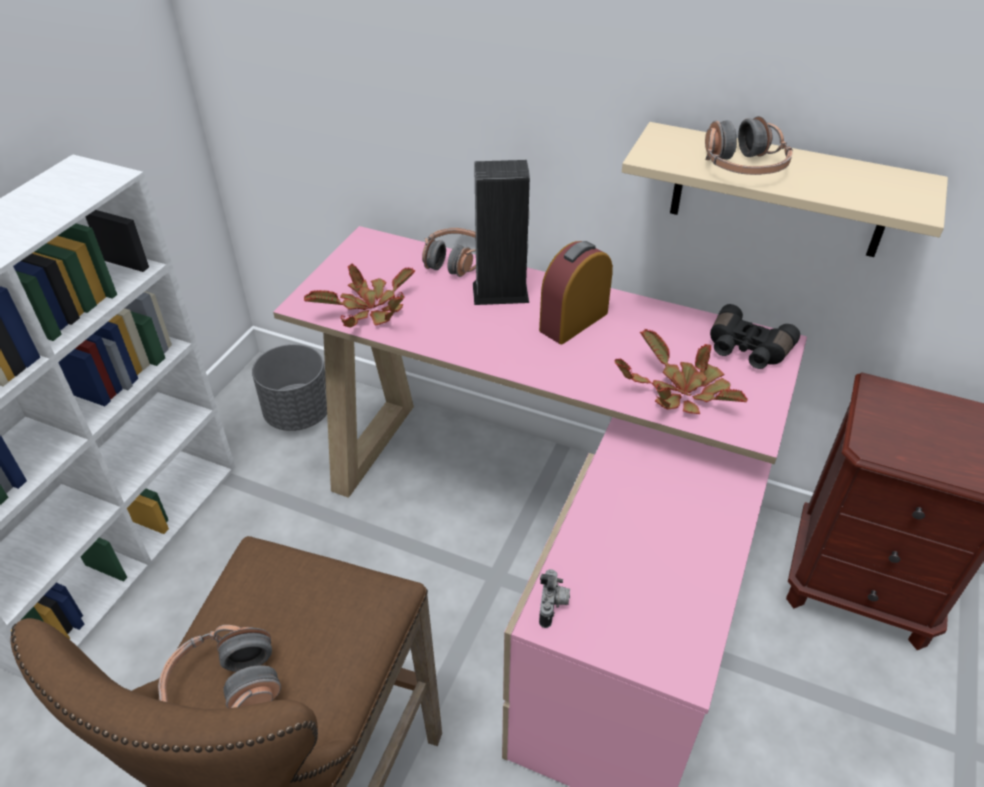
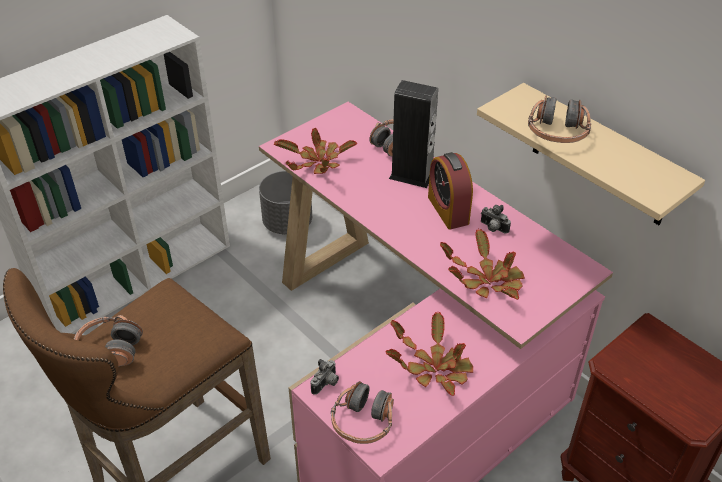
camera: 25 degrees right, 0 degrees up
(573, 321) = (448, 210): alarm clock -> alarm clock turned 90 degrees counterclockwise
(635, 639) = (363, 422): none -> headphones
(641, 327) = (493, 228): none -> camera
(672, 528) = (434, 368): none -> potted plant
(746, 350) = (558, 267): black binoculars -> none

